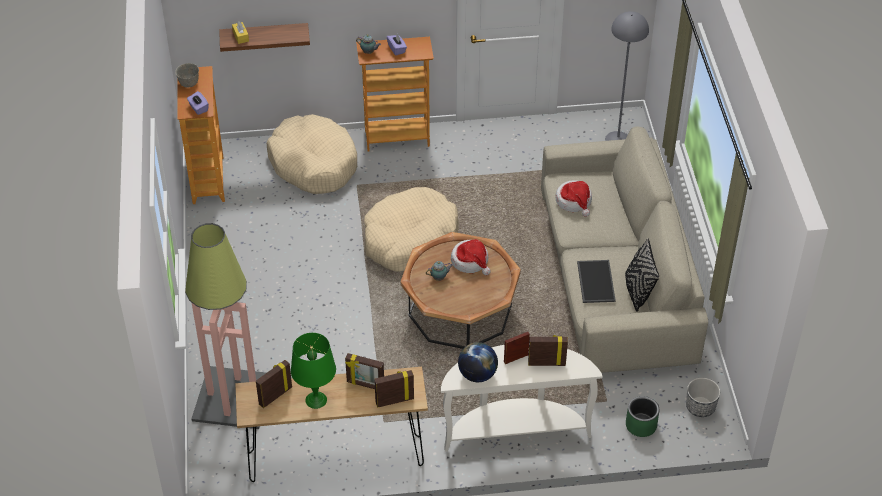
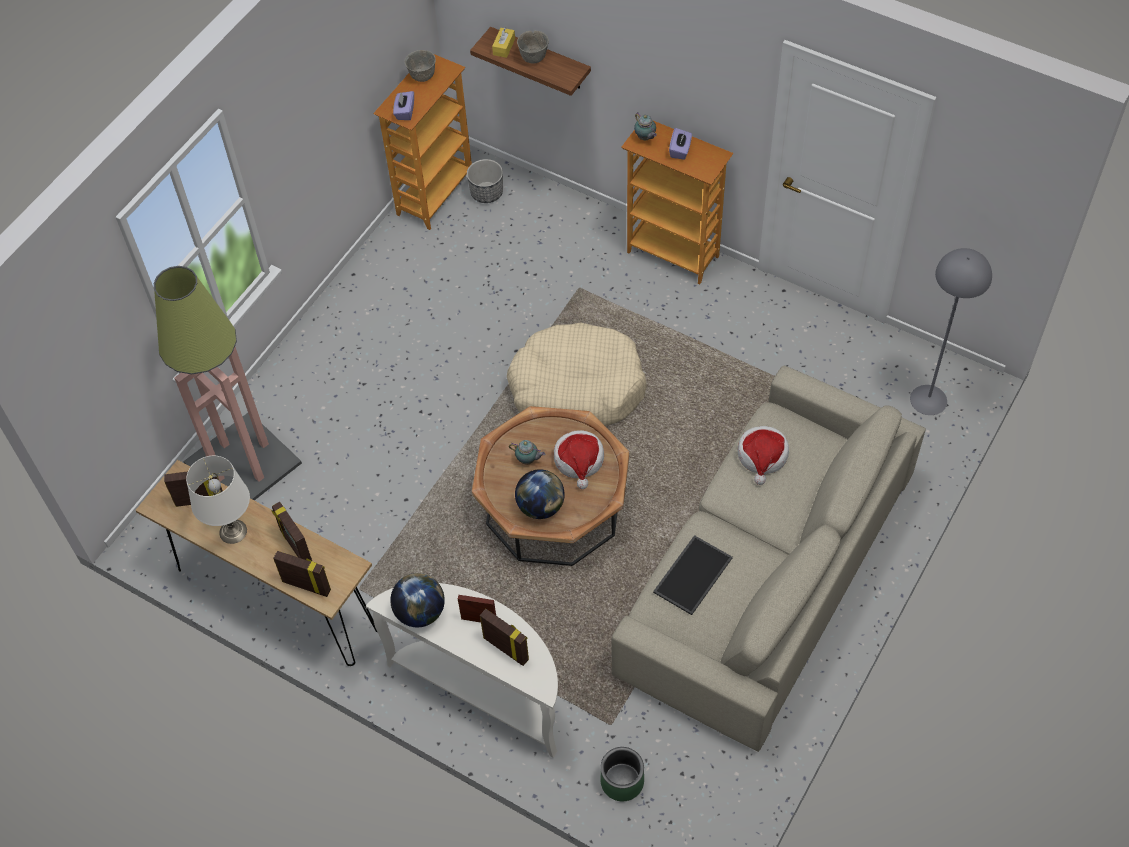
camera: 40 degrees right, 10 degrees up
(266, 33) = (533, 57): none -> grey bowl
(313, 163) = (557, 236): beige dog bed -> none
(315, 400) = (233, 531): green table lamp -> white table lamp
(472, 297) = (540, 506): none -> globe
(638, 291) = (734, 619): black pillow -> none
(700, 407) = (711, 806): planter -> planter (487, 193)

